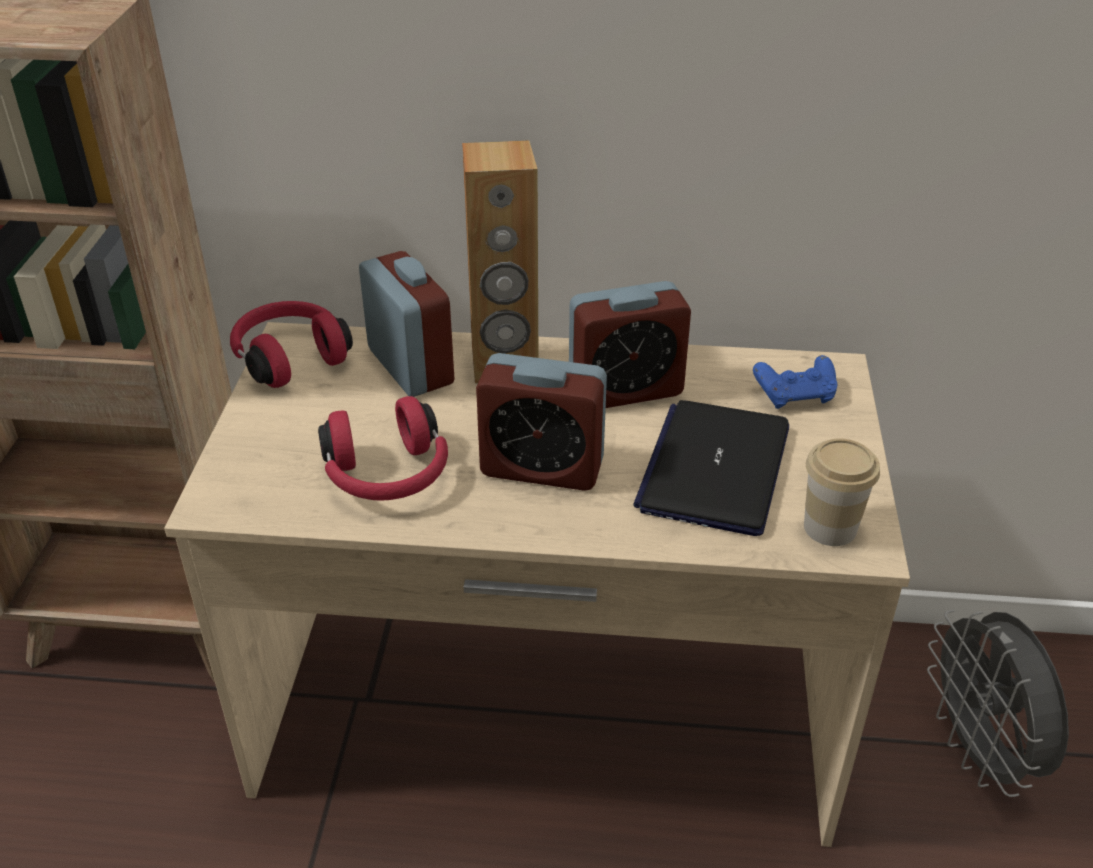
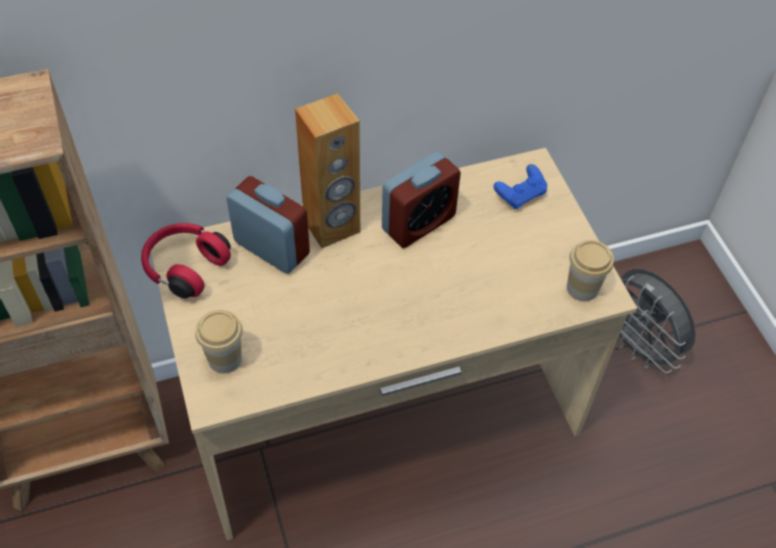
camera: 25 degrees left, 15 degrees up
(265, 463) = (225, 359): none -> cup
(388, 476) = (310, 340): red headphones -> none
(542, 467) = (400, 301): alarm clock -> none
(714, 468) = (500, 267): laptop -> none

